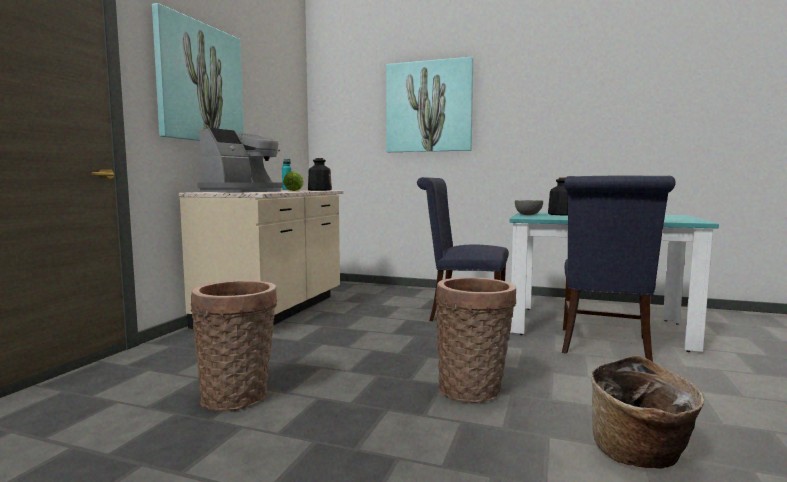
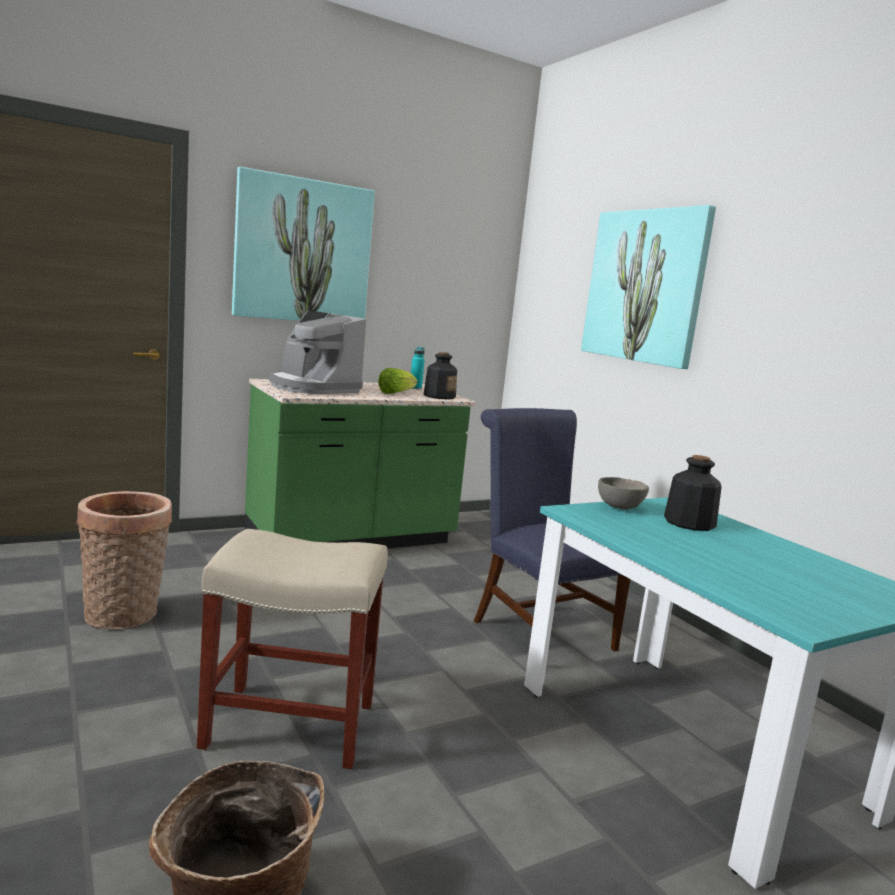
camera: 40 degrees right, 5 degrees up
(244, 191) = (312, 387): coffee machine -> coffee machine turned 60 degrees clockwise
(274, 311) = (351, 539): beige counter -> green counter
(473, 389) = (293, 725): basket -> beige stool
(605, 347) = (605, 779): blue chair -> none

